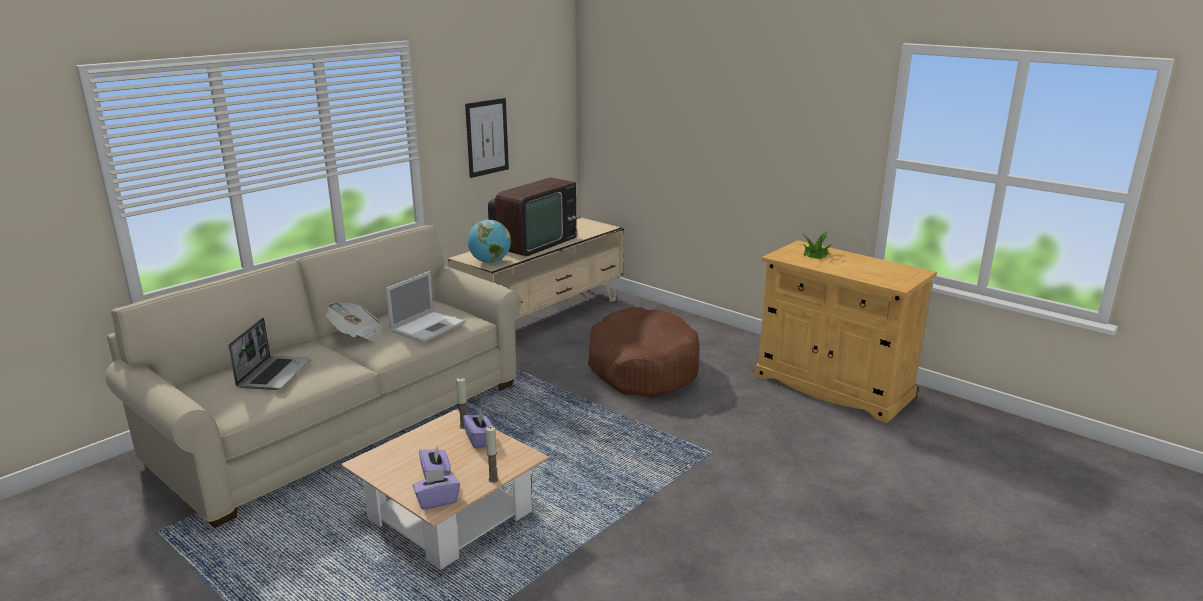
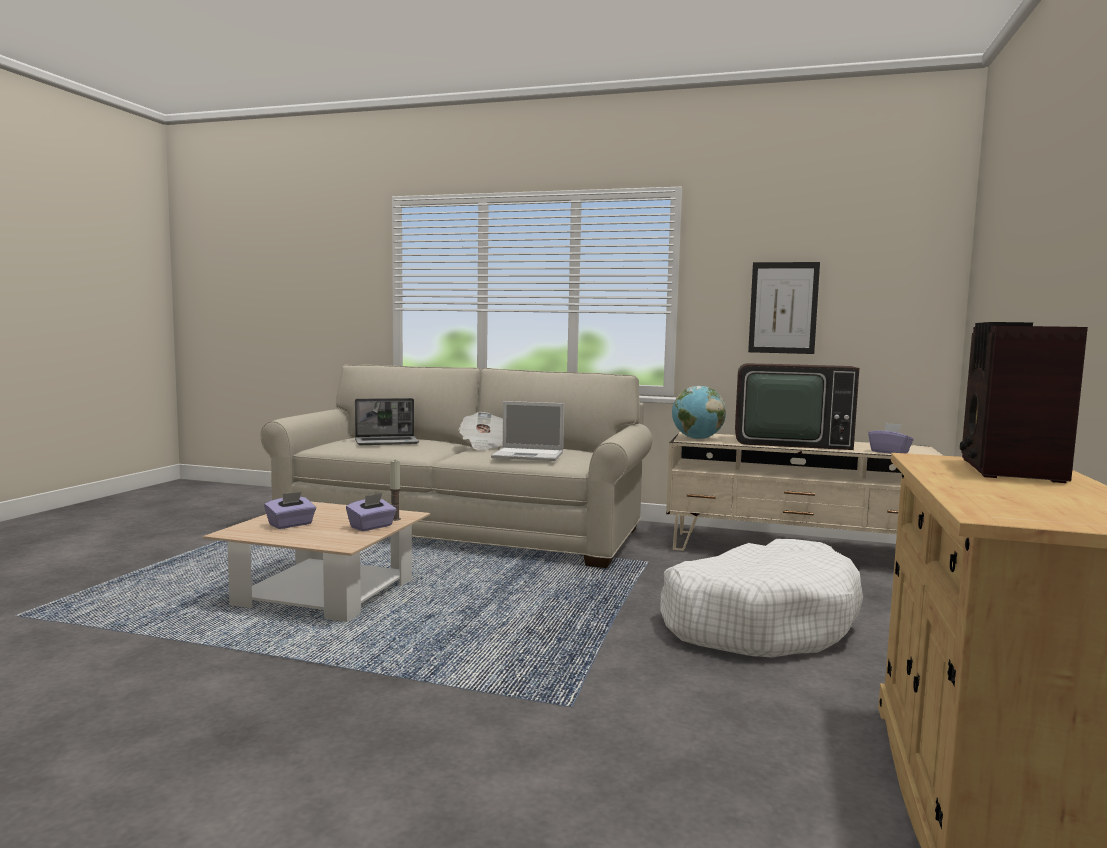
camera: 65 degrees right, 15 degrees down
(437, 500) = (246, 531): purple tissue box -> purple tissue box (889, 452)
(493, 479) = (291, 541): candle -> none
(643, 368) = (758, 622): brown dog bed -> white dog bed
(816, 254) = (1009, 470): potted plant -> radio

